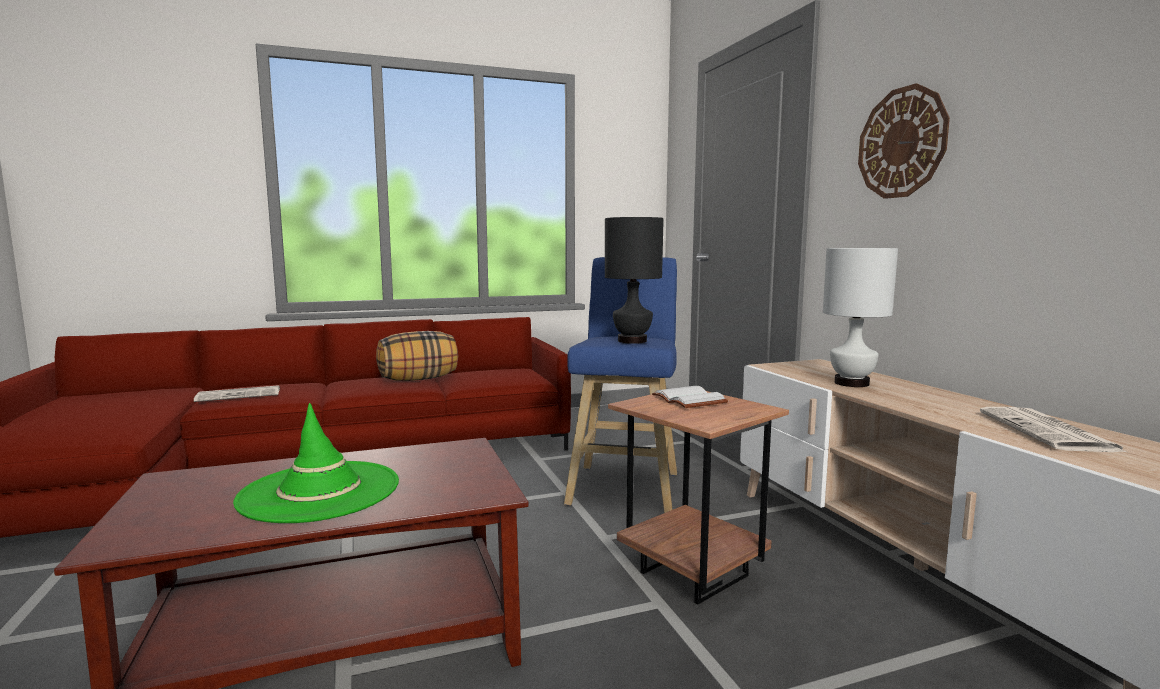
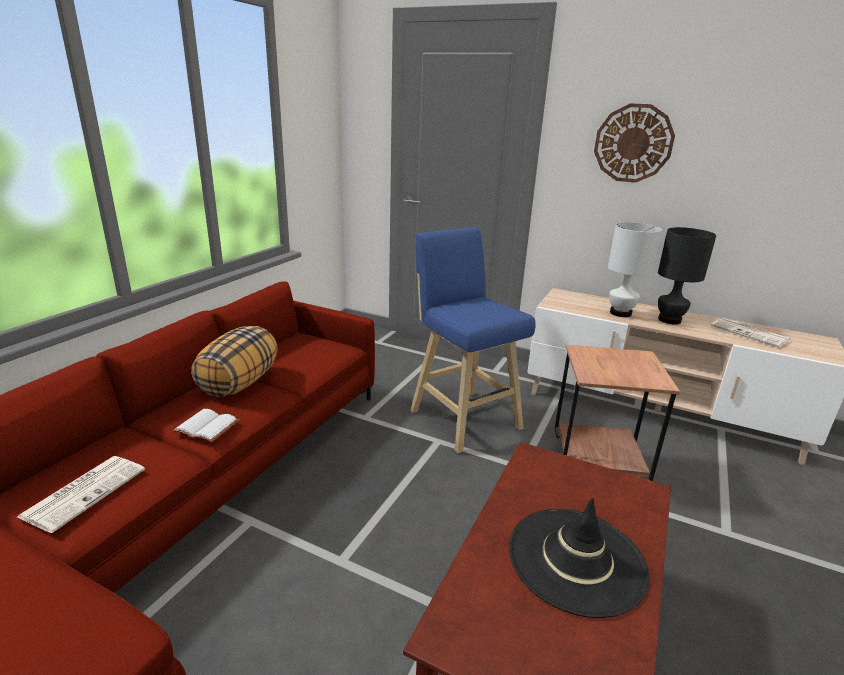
camera: 45 degrees left, 15 degrees up
(320, 491) = (576, 559): green hat -> black hat
(632, 341) = (499, 312): black table lamp -> black table lamp (670, 320)
(691, 400) = (603, 360): white book -> white book (208, 426)

